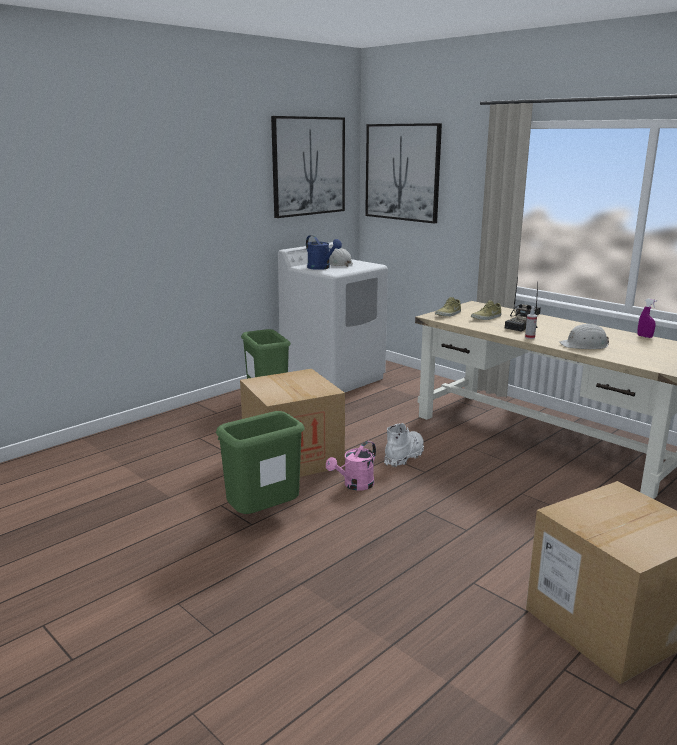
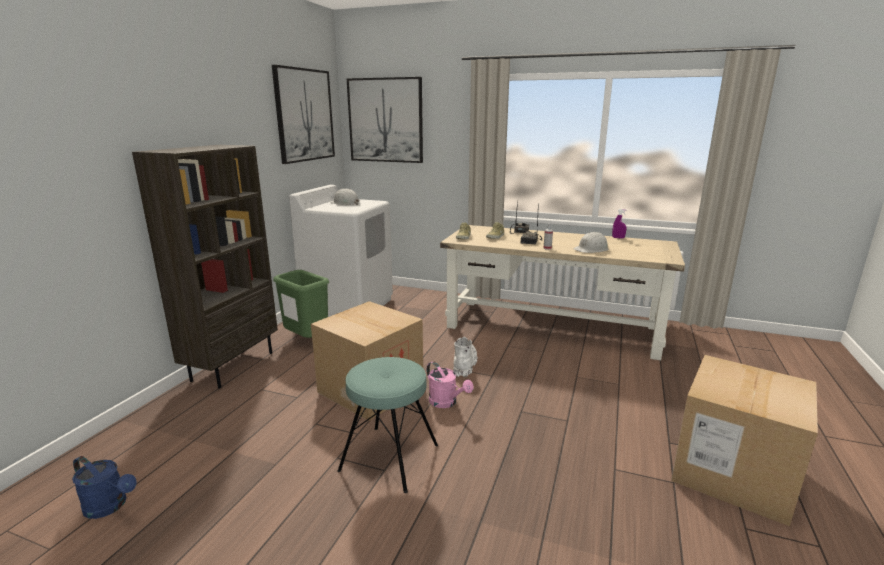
camera: 25 degrees left, 0 degrees up
(189, 413) = (232, 366): none -> brown bookcase
(264, 516) = (389, 457): green trash can -> turquoise stool
(321, 268) = (336, 208): blue watering can -> blue watering can (110, 506)
(355, 485) = (446, 402): pink watering can -> pink watering can turned 60 degrees counterclockwise

